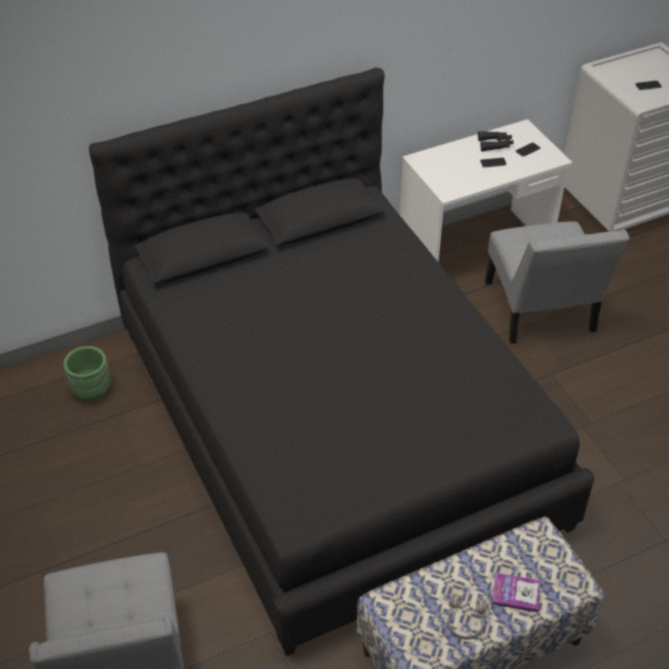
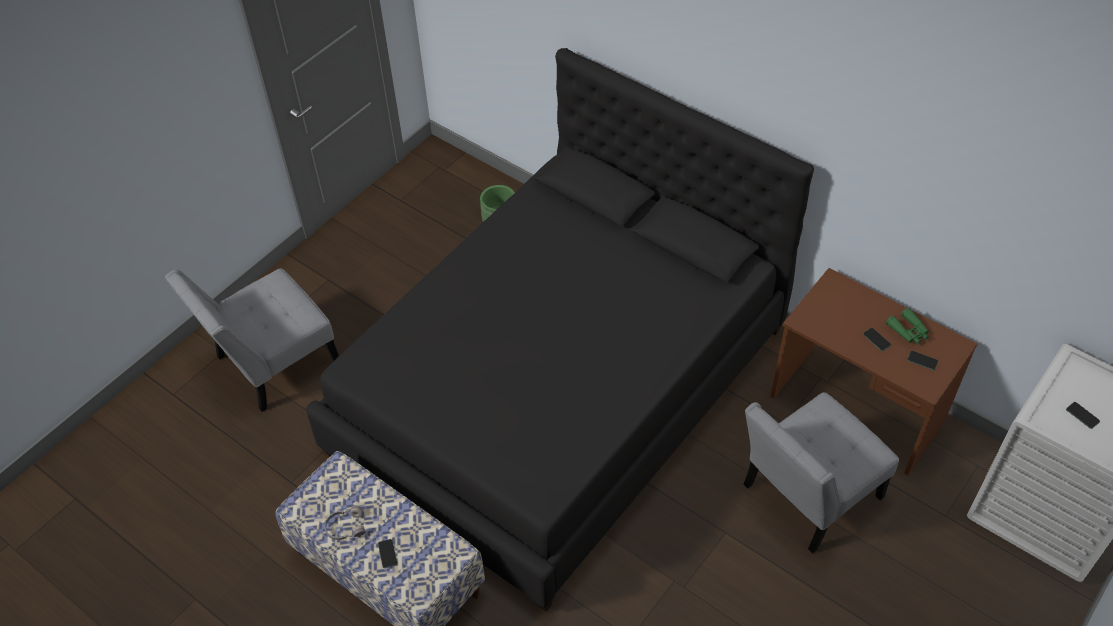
camera: 65 degrees right, 5 degrees up
(475, 249) = (855, 409): white desk -> brown desk
(495, 144) = (908, 331): black binoculars -> green binoculars
(516, 593) = (387, 553): book -> phone

